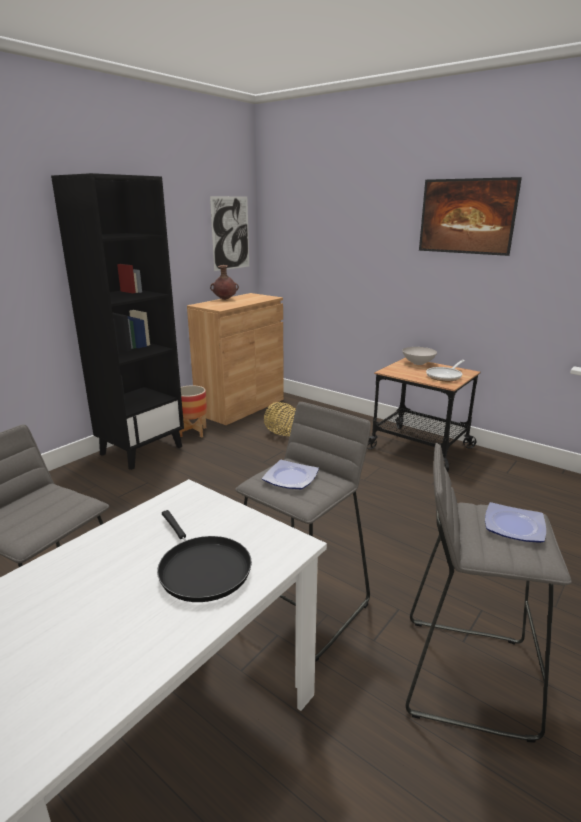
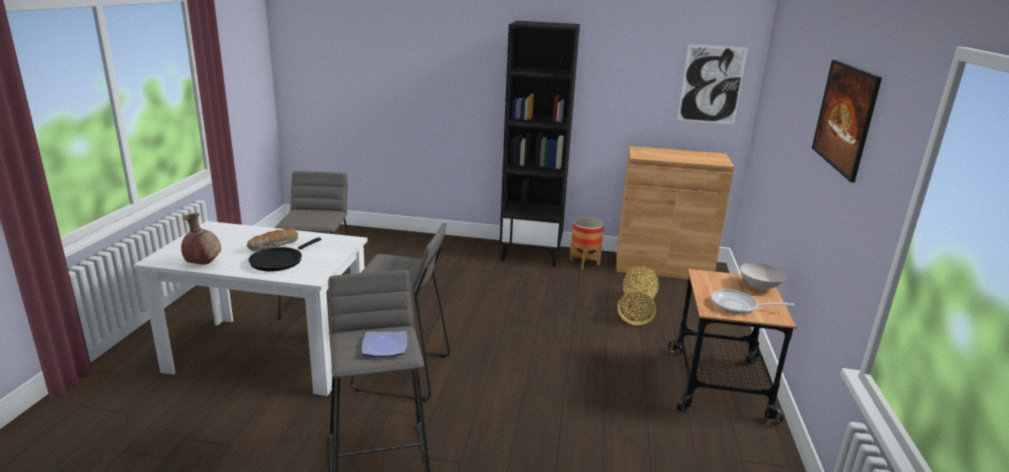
camera: 60 degrees right, 0 degrees up
(129, 565) = (274, 245): none -> bread
(224, 300) = (674, 151): brown vase -> brown vase (203, 264)
(291, 479) = (394, 265): plate -> none

